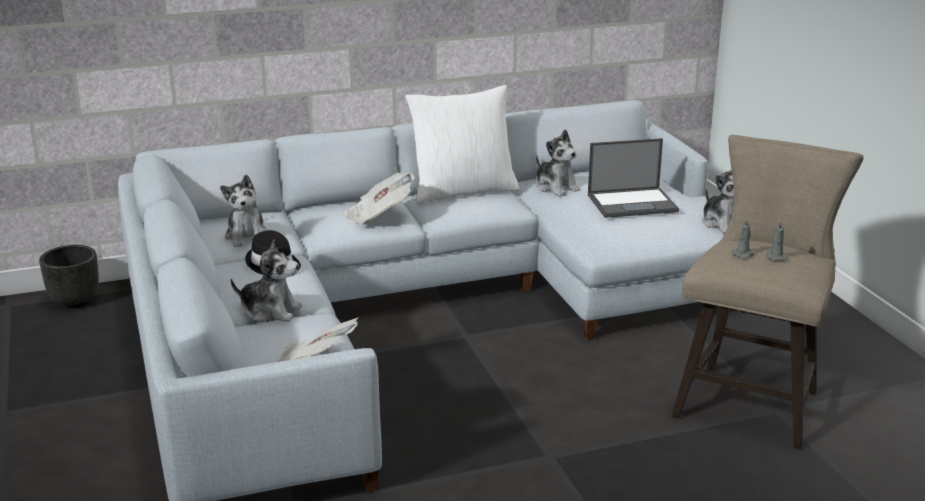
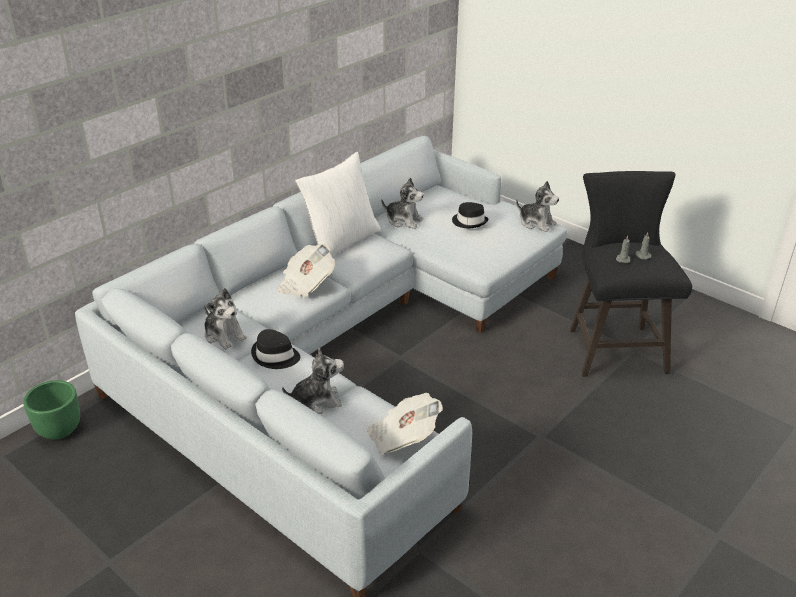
camera: 30 degrees left, 10 degrees up
(75, 300) = (59, 429): black planter -> green planter
(633, 203) = (469, 221): laptop -> black hat
(751, 399) = (613, 346): beige stool -> black stool

